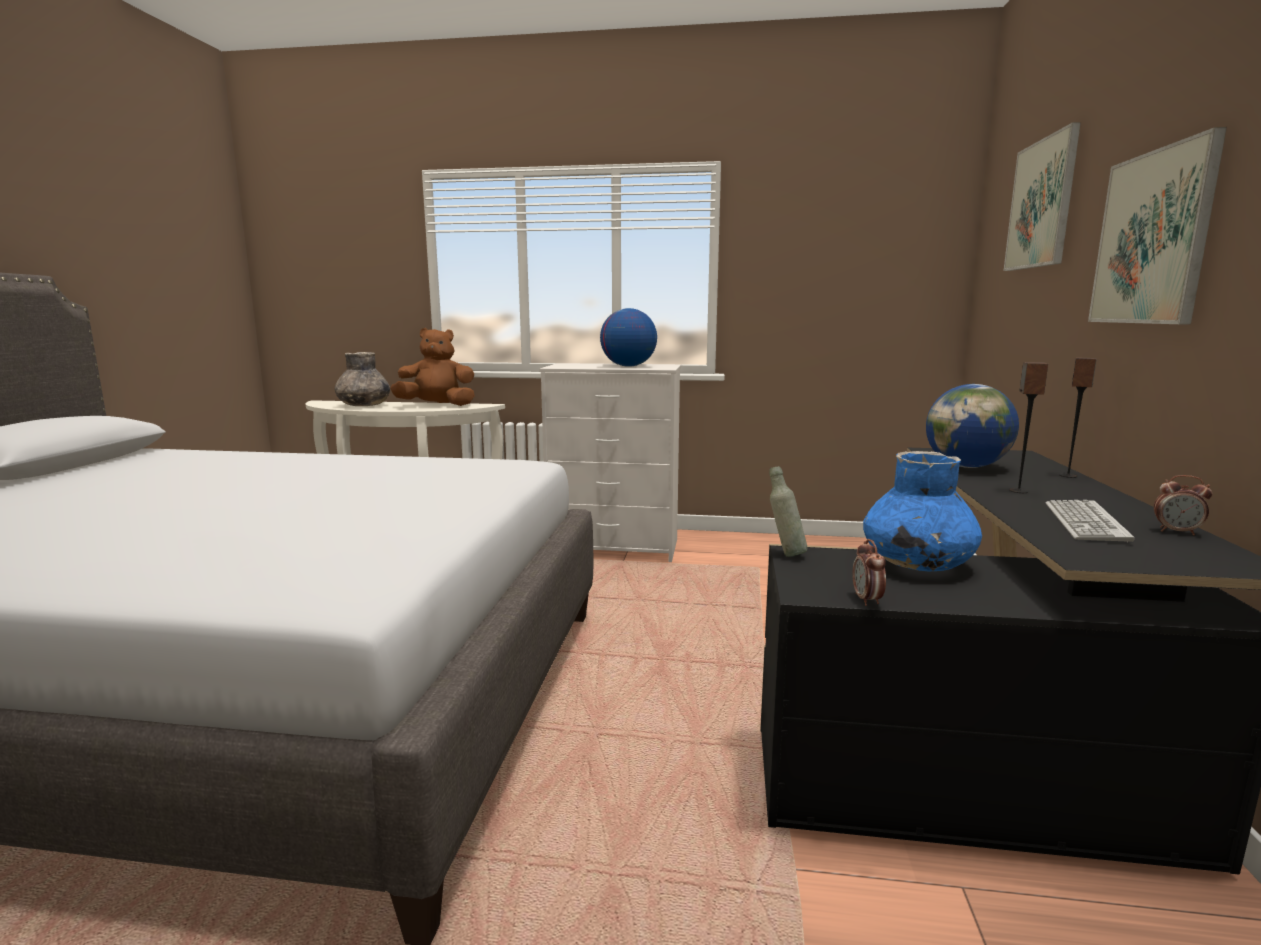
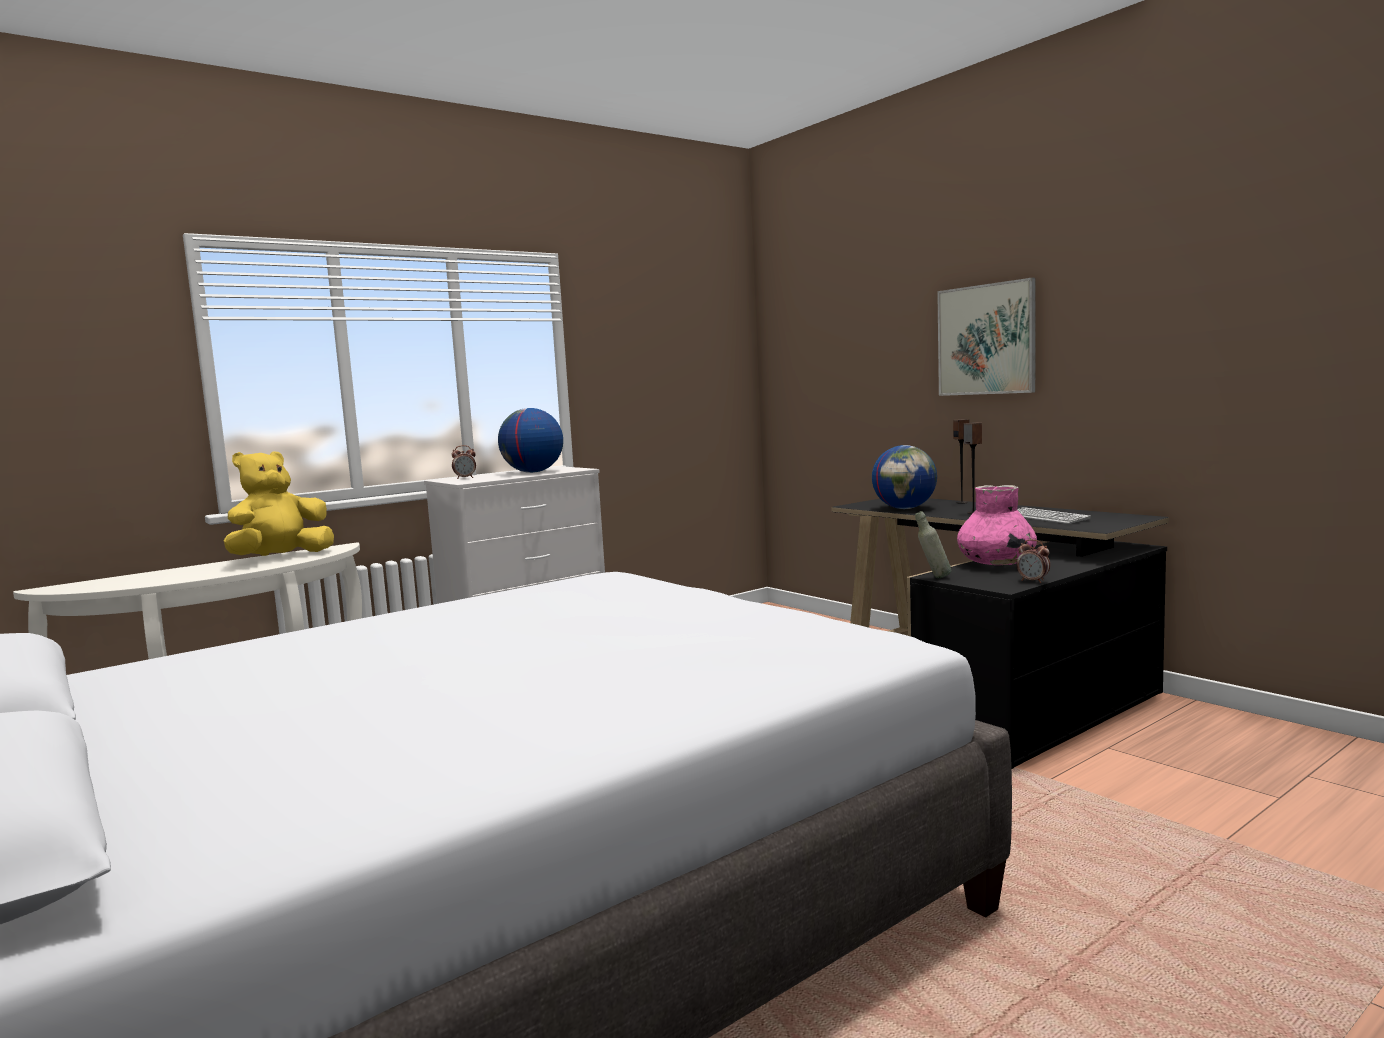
camera: 45 degrees left, 5 degrees down
(364, 406) = (166, 577): grey vase -> none
(437, 405) = (280, 557): brown plush toy -> yellow plush toy
(916, 563) = (996, 563): blue vase -> pink vase
(1041, 204) = (851, 311): picture -> none
(1176, 532) = (1083, 513): alarm clock -> alarm clock (465, 478)

